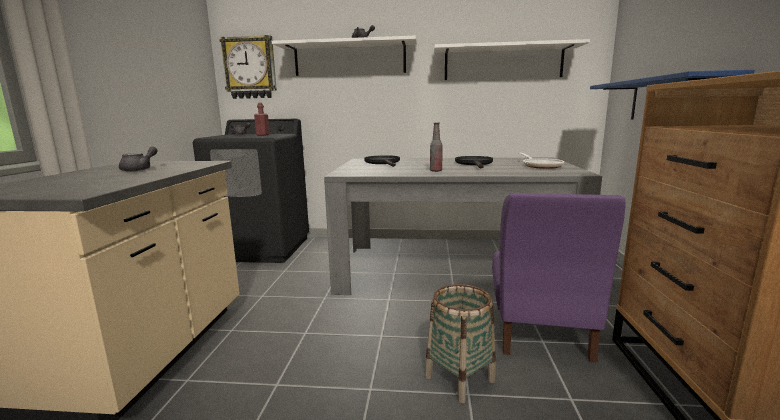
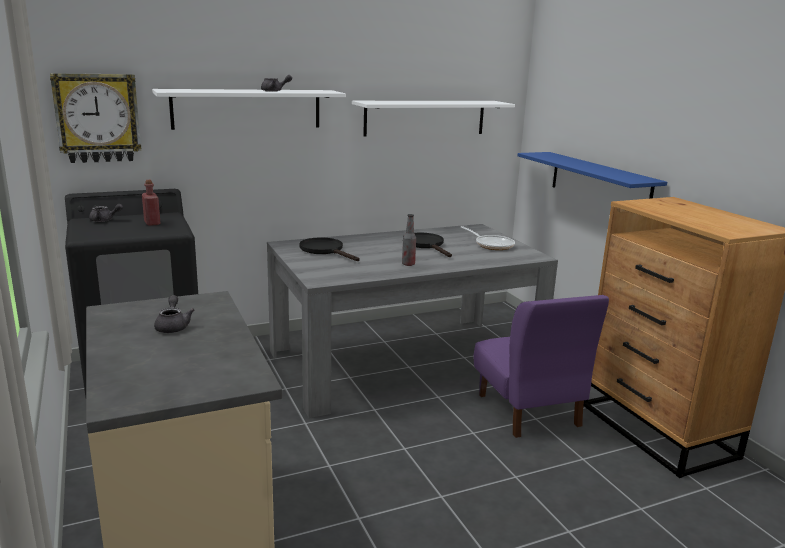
camera: 30 degrees left, 5 degrees up
(460, 378) = (500, 467): basket -> none

